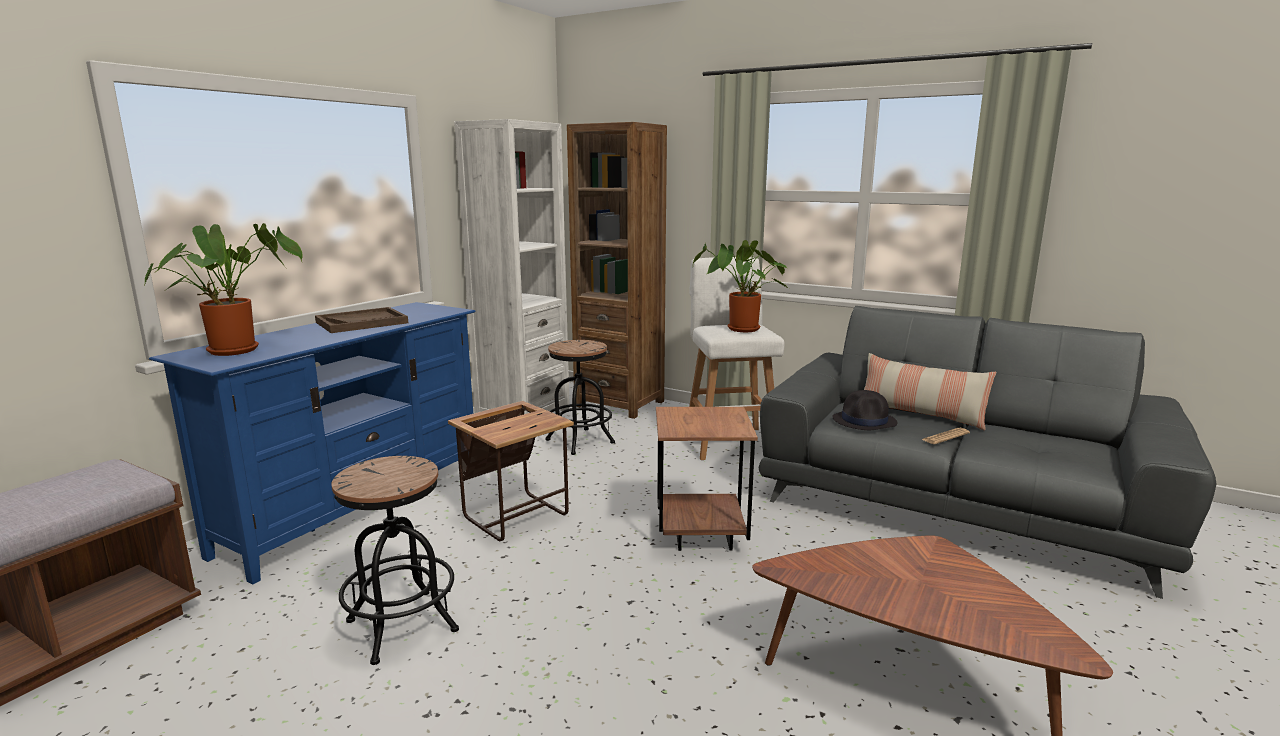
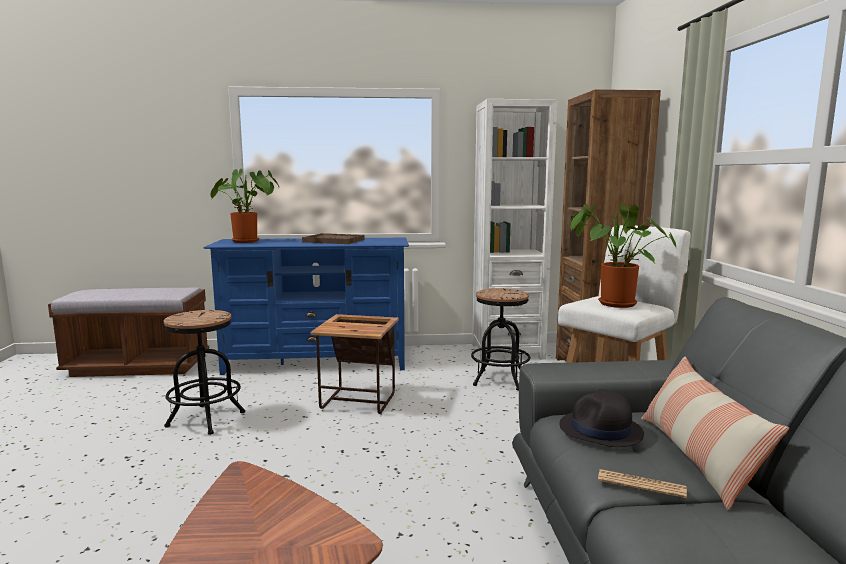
camera: 55 degrees right, 5 degrees down
(701, 535) = (415, 472): brown side table -> none

